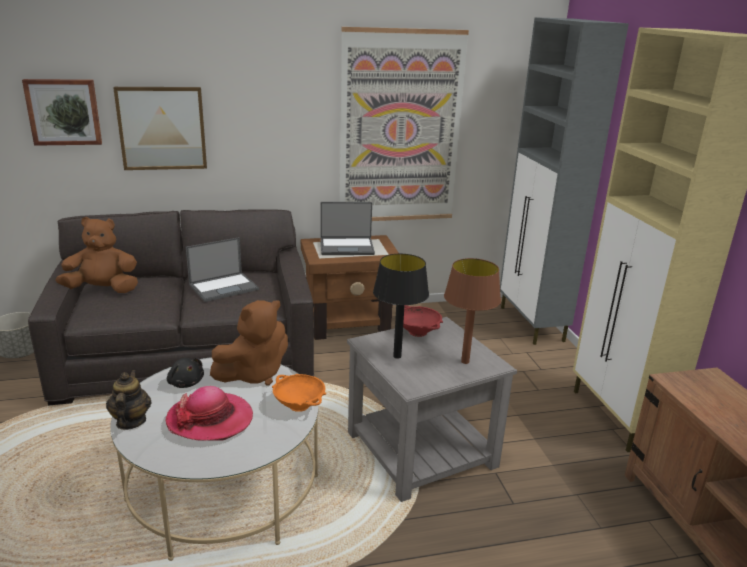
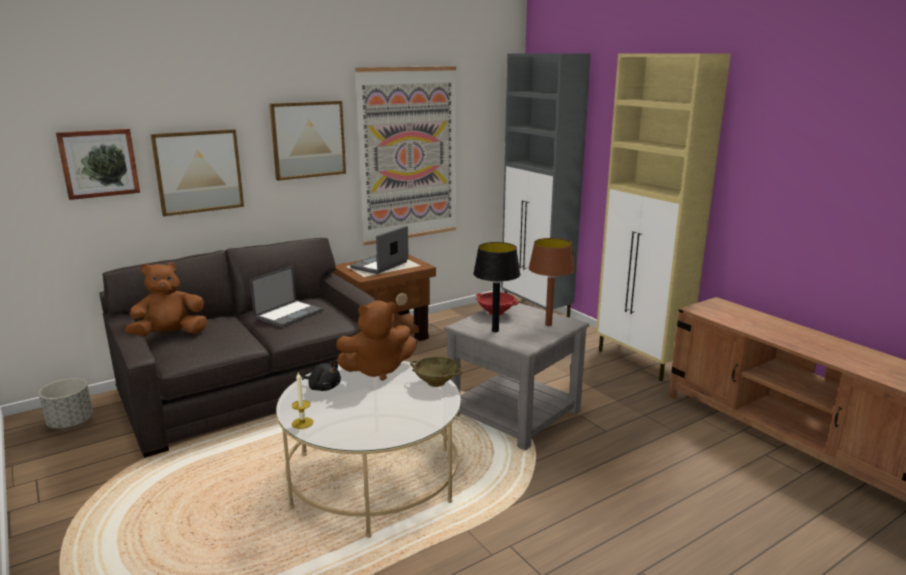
camera: 20 degrees left, 5 degrees down
(130, 421) = (302, 423): teapot -> candle
(210, 419) = (371, 407): hat -> none
(254, 374) = (377, 370): brown plush toy -> brown plush toy turned 45 degrees clockwise
(282, 103) = (308, 139): none -> picture
(299, 406) = (436, 383): orange bowl -> beige bowl
(346, 247) = (380, 265): laptop -> laptop turned 150 degrees clockwise

